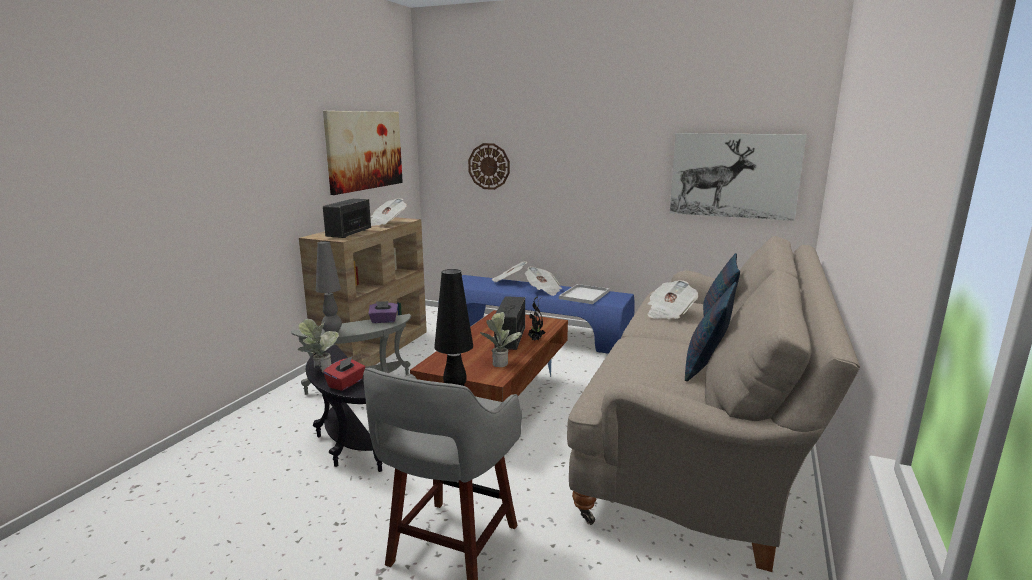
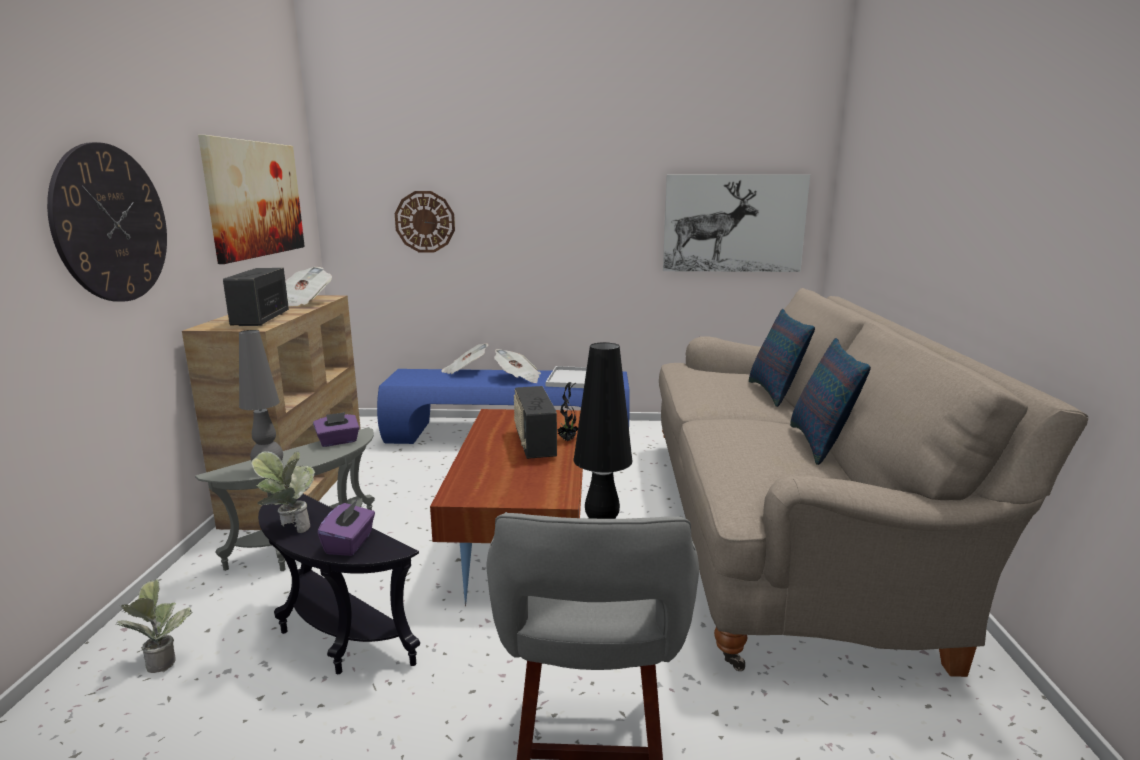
camera: 20 degrees left, 0 degrees up
(256, 170) = (111, 224): none -> wall clock
(346, 384) = (350, 543): red tissue box -> purple tissue box
(500, 362) = (547, 476): potted plant -> potted plant (163, 659)
(669, 313) = (717, 387): newspaper -> none

